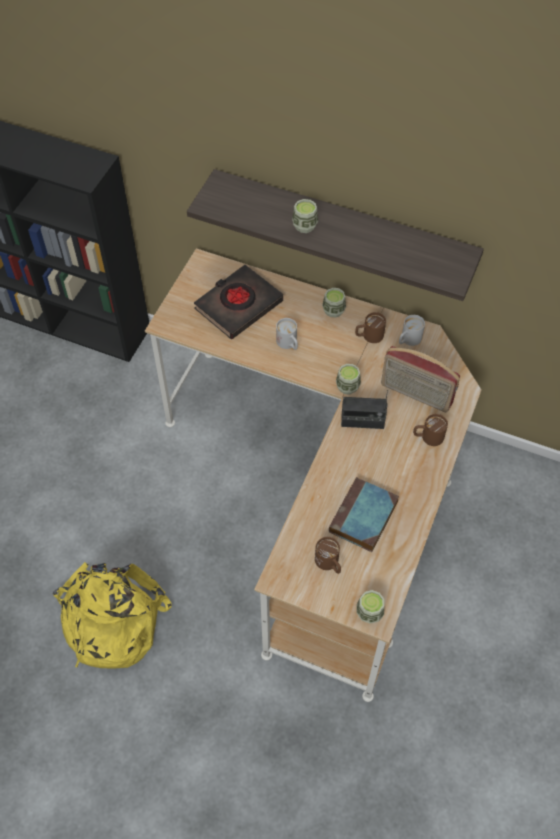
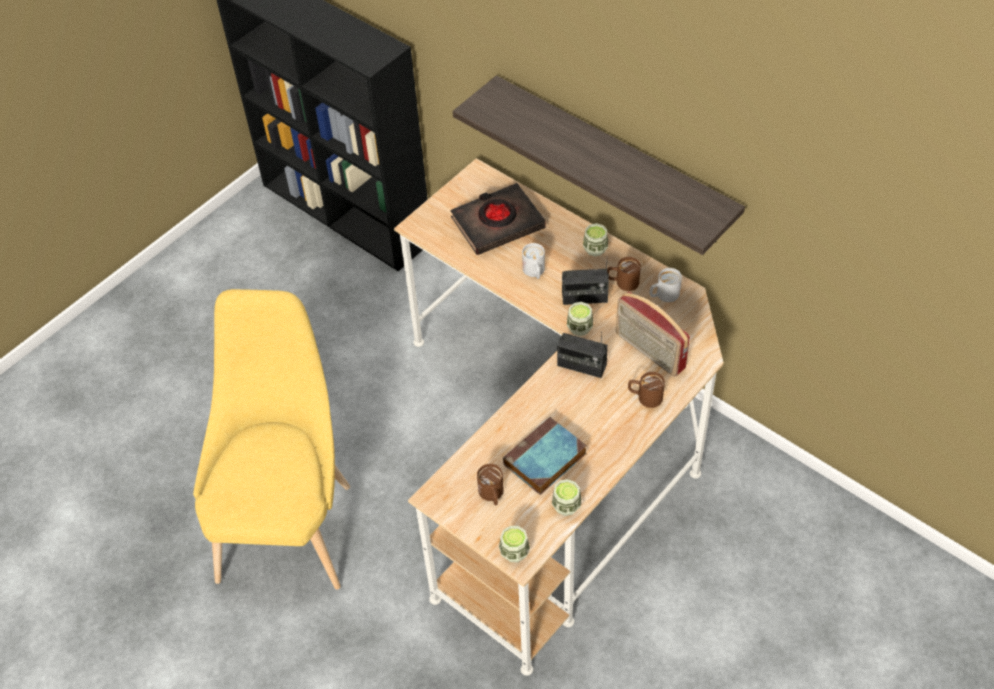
camera: 20 degrees right, 5 degrees down
(110, 620) = (289, 523): yellow backpack -> yellow chair
(304, 226) = (565, 148): cup -> cup (566, 506)
(341, 357) = (584, 297): none -> radio

